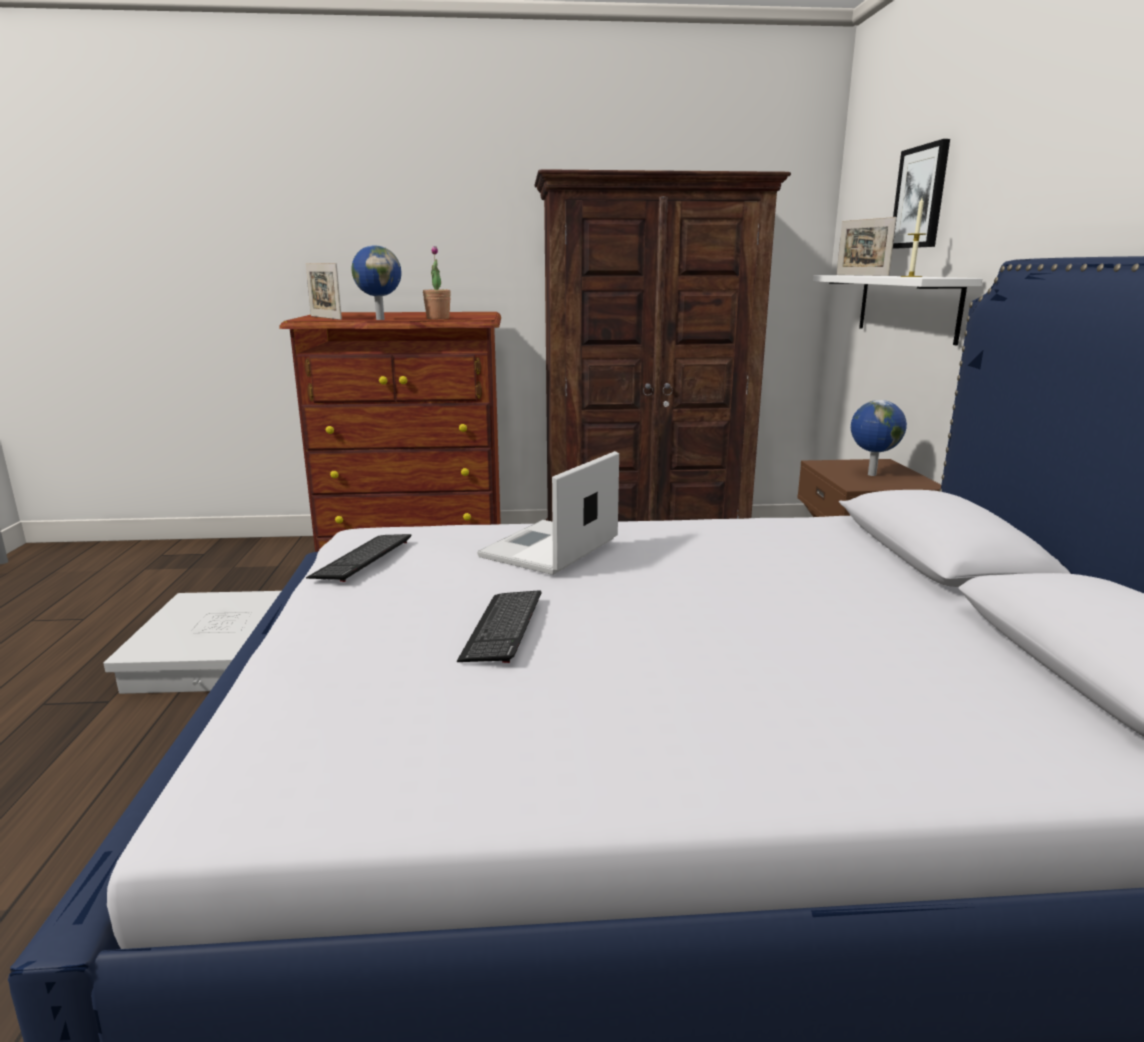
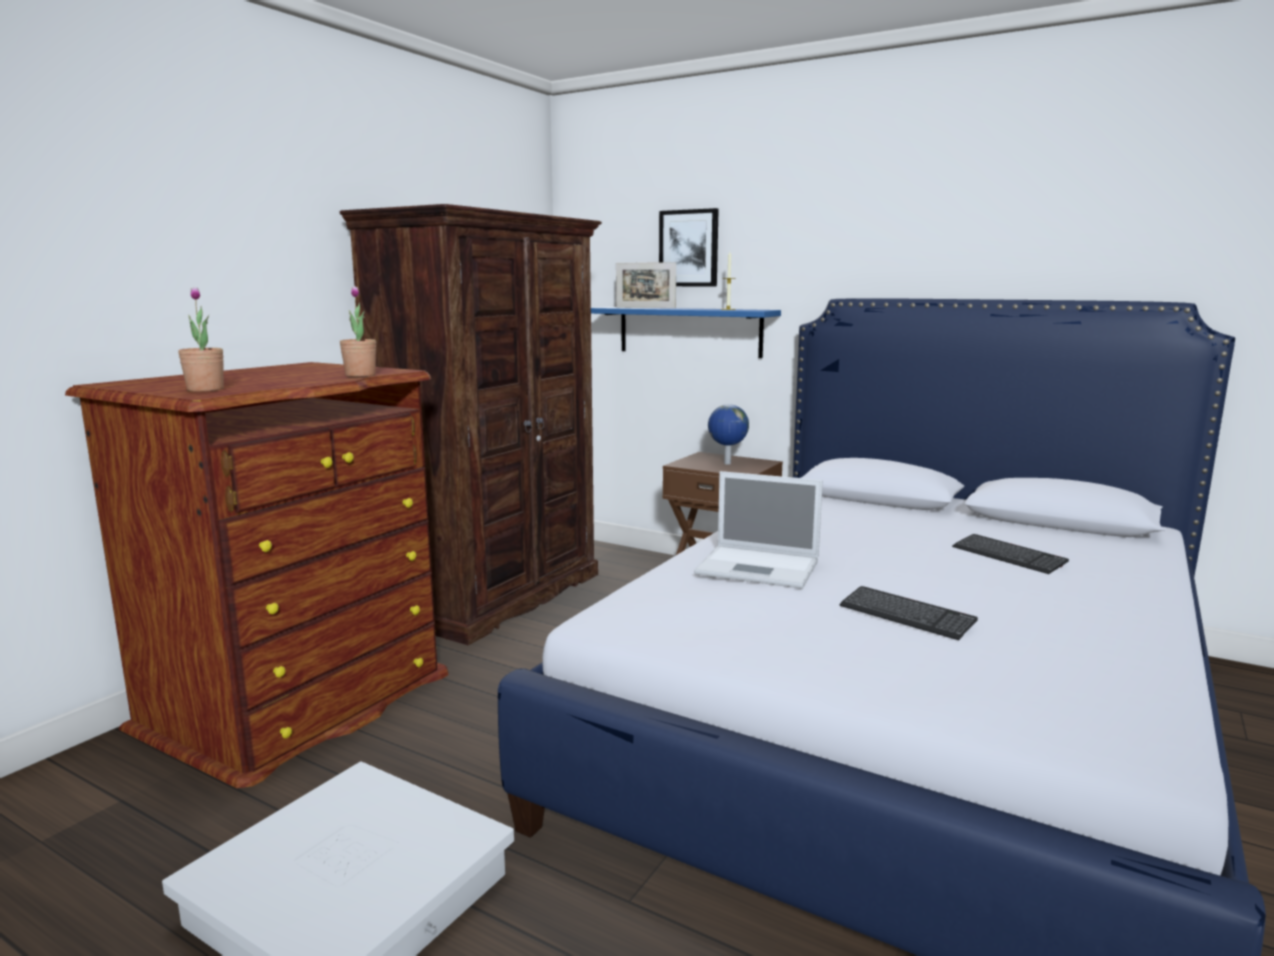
camera: 55 degrees left, 5 degrees down
(325, 317) = (205, 389): picture frame -> potted plant
(362, 559) = (694, 630): keyboard -> keyboard (1008, 556)
(380, 319) = (309, 383): globe -> none
(548, 549) = (760, 567): laptop -> laptop turned 45 degrees counterclockwise
(907, 306) = (689, 331): white shelf -> blue shelf

